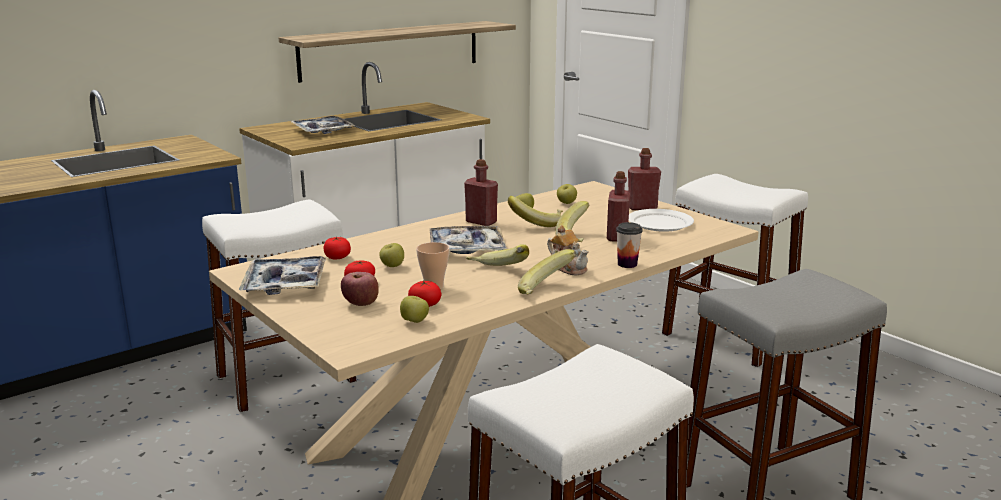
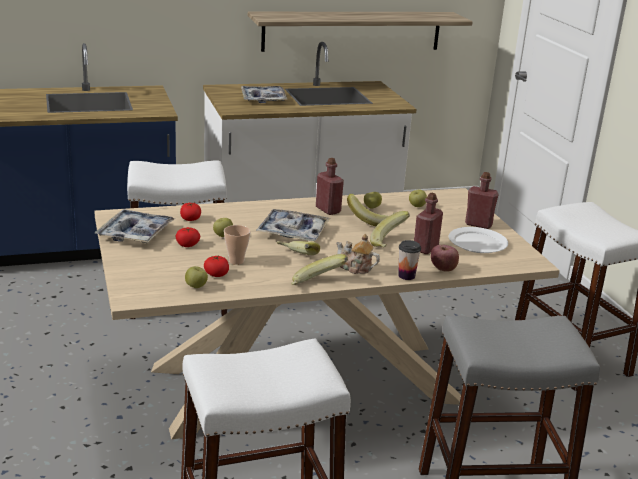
camera: 20 degrees right, 5 degrees up
(361, 303) = (172, 262): apple -> apple (443, 269)
(568, 268) = (355, 268): teapot -> teapot turned 135 degrees clockwise

